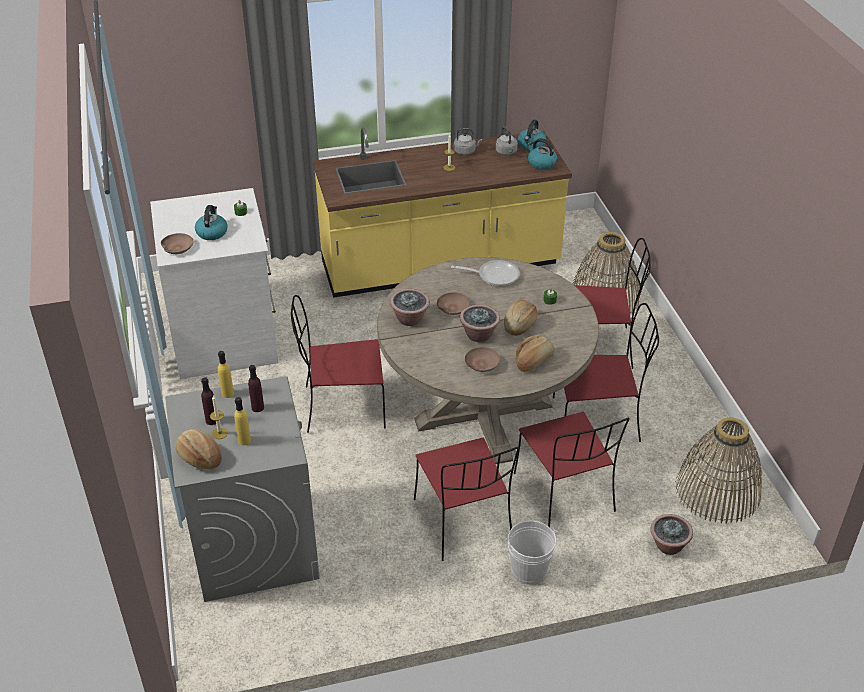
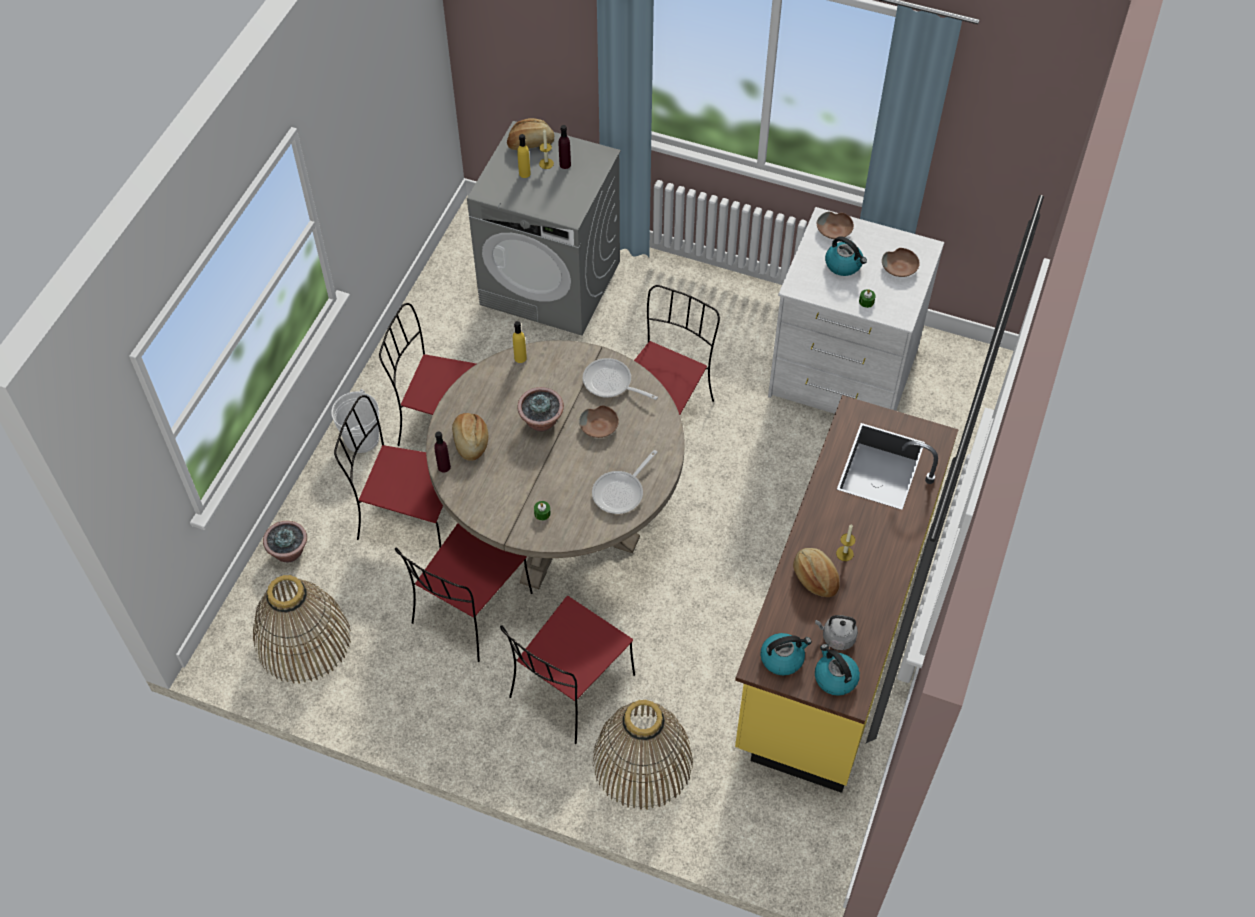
camera: 125 degrees right, 15 degrees up
(227, 393) = (589, 185): yellow bottle -> yellow bottle (520, 358)
(257, 408) = (555, 196): purple bottle -> purple bottle (444, 467)
(410, 319) = (611, 383): potted plant -> frying pan
(466, 151) = (870, 594): grey kettle -> none
(481, 364) = (502, 400): brown bowl -> brown bowl (900, 267)
(519, 324) = (529, 464): bread -> bread (815, 577)

